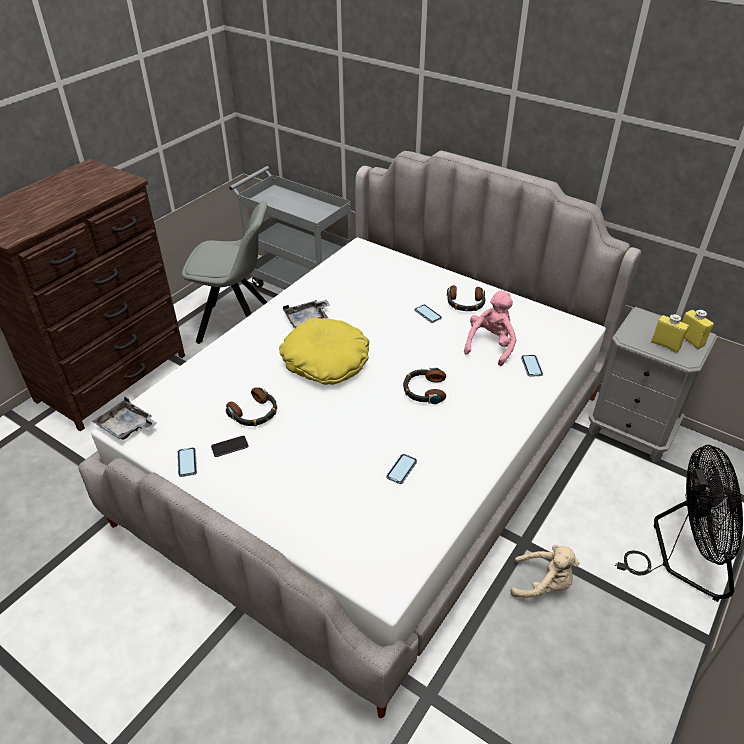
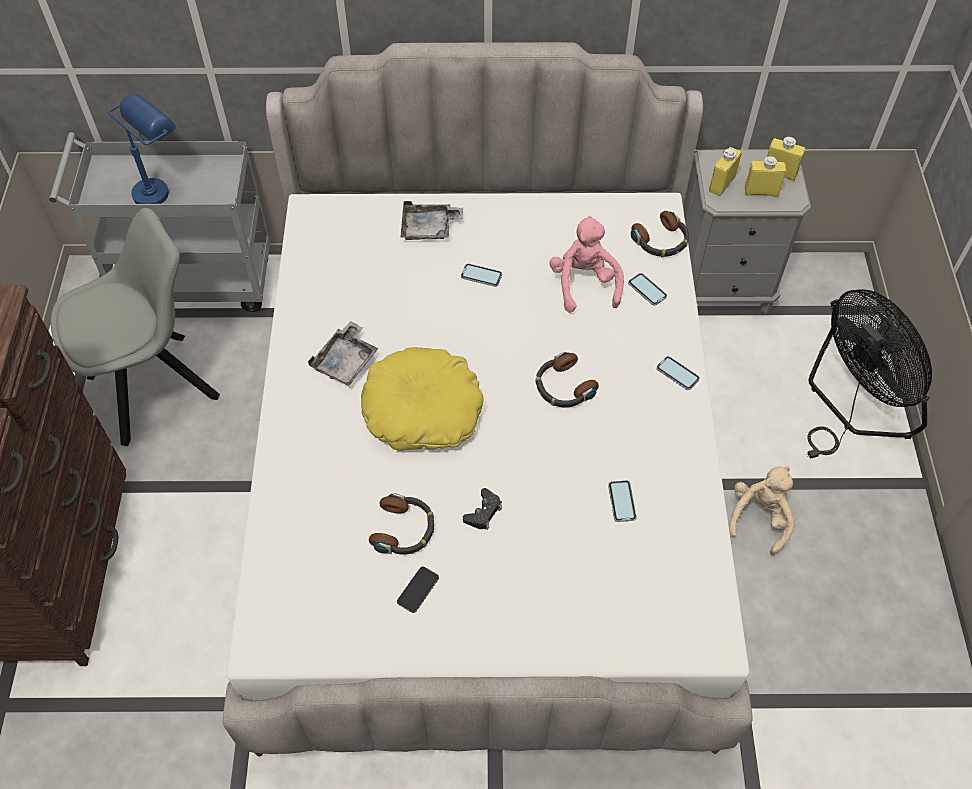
camera: 35 degrees left, 15 degrees up
(127, 427) = (269, 642): grey tray -> grey tray (429, 228)
(187, 463) = (389, 640): phone -> phone (677, 374)
(292, 208) = (160, 187): none -> blue table lamp
(308, 429) = (483, 512): none -> black game controller
(465, 303) = (510, 236): headphones -> headphones (661, 241)
(543, 584) = (759, 518): beige plush toy -> beige plush toy turned 45 degrees counterclockwise
(637, 330) = (721, 184): none -> yellow bottle

